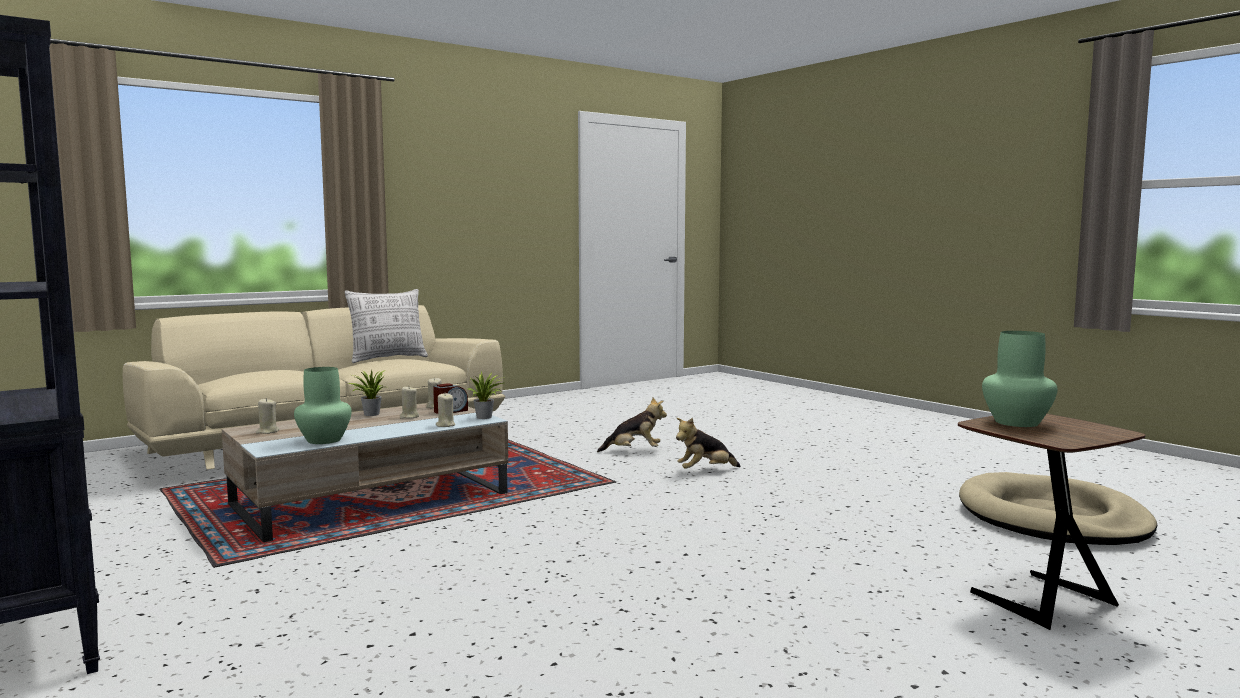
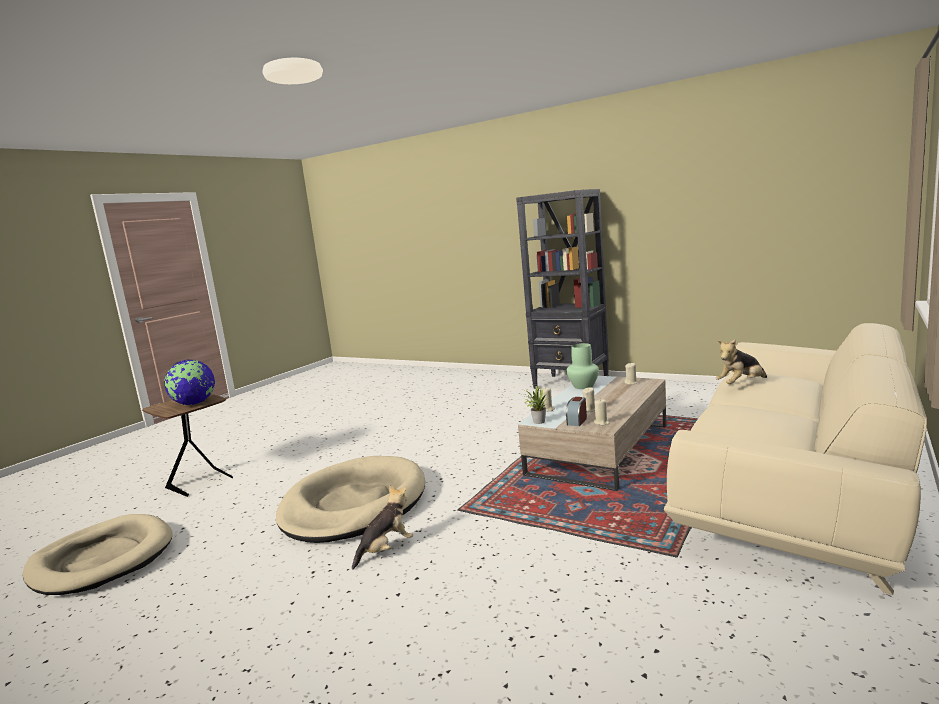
camera: 160 degrees right, 5 degrees up
(370, 414) = (622, 405): potted plant -> none
(388, 359) = (773, 425): pillow -> none
(634, 451) = (481, 569): plush toy -> plush toy (741, 384)
(731, 508) = (354, 504): none -> beige dog bed
(1016, 422) = (194, 404): green vase -> globe

